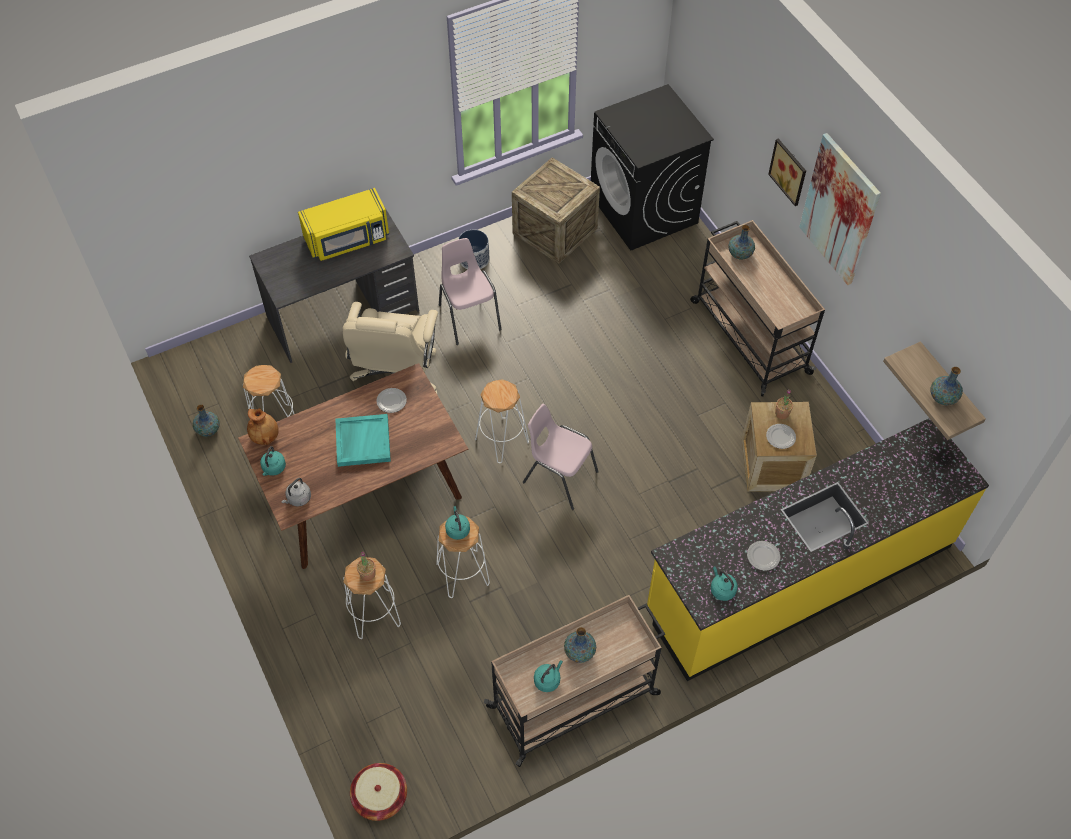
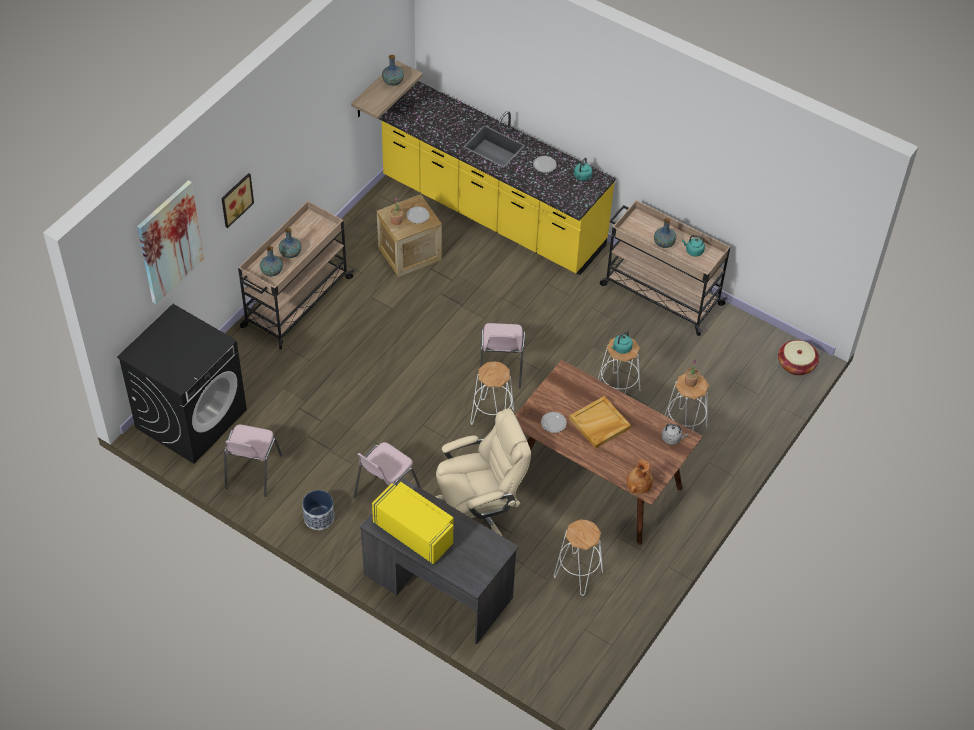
camera: 120 degrees left, 5 degrees down
(208, 430) = (614, 621): vase -> vase (290, 253)
(273, 468) = (660, 466): turquoise kettle -> none
(362, 441) = (599, 424): turquoise tray -> beige tray
(555, 231) = (252, 472): crate -> pink chair
(839, 210) = (276, 147): picture -> picture (170, 242)

